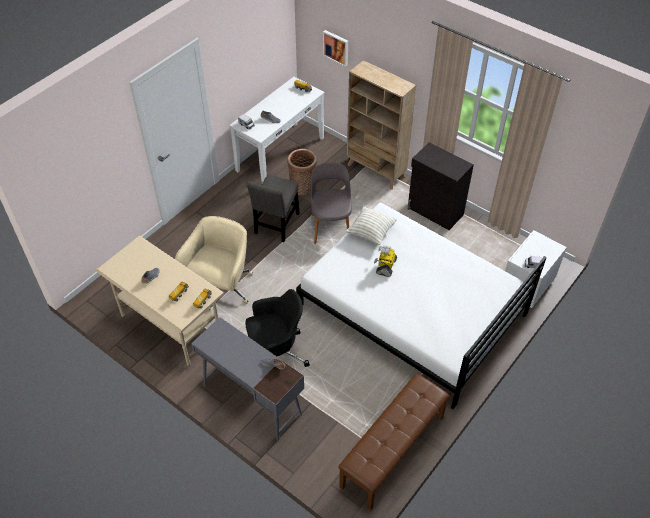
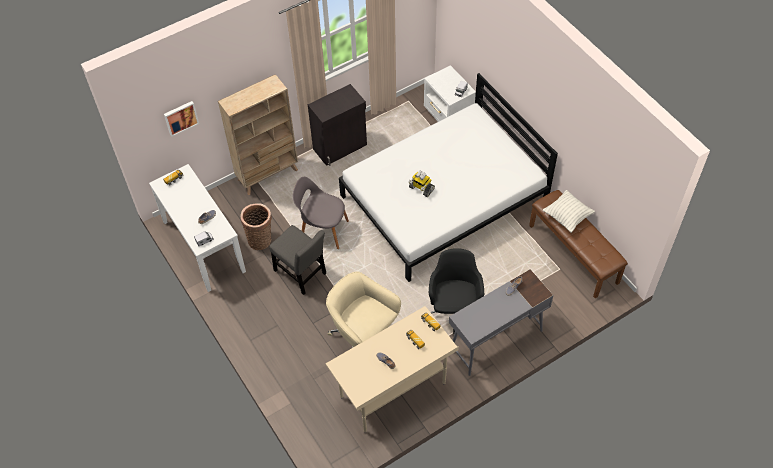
camera: 70 degrees left, 5 degrees up
(371, 232) = (378, 187): pillow -> pillow (567, 217)

